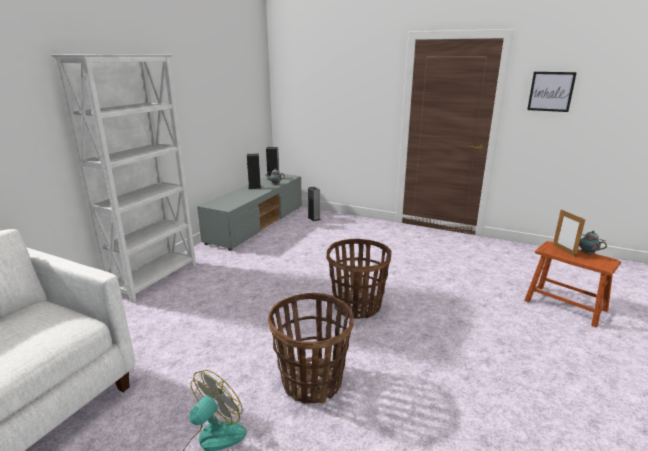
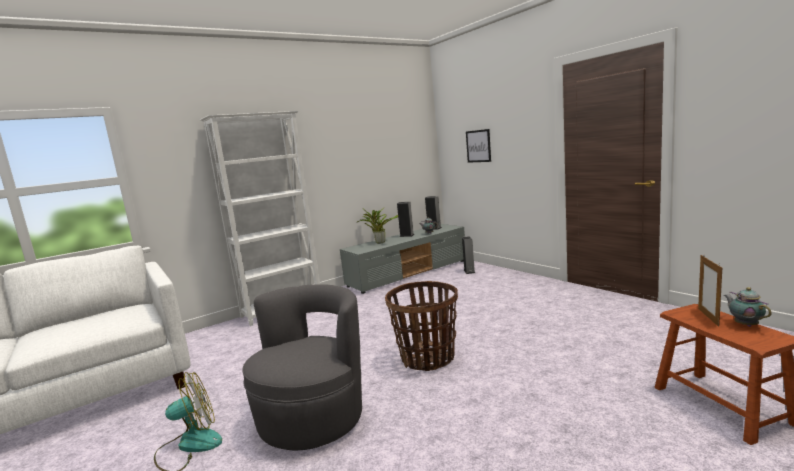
camera: 30 degrees right, 10 degrees down
(234, 196) = (379, 242): none -> potted plant
(312, 382) = (313, 418): basket -> grey armchair
(551, 91) = (740, 98): picture -> picture (478, 146)

